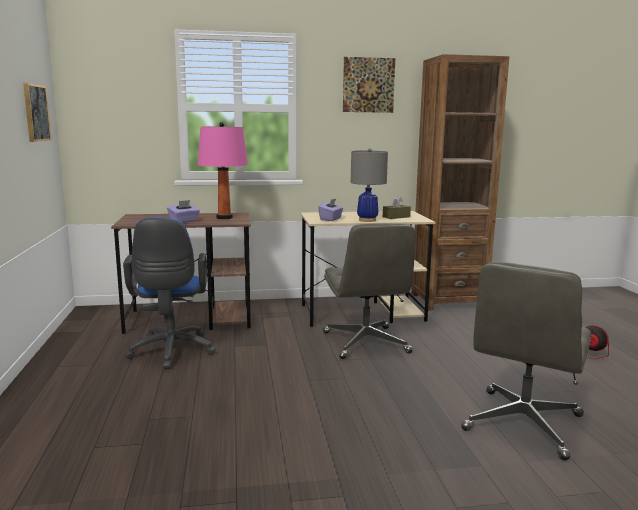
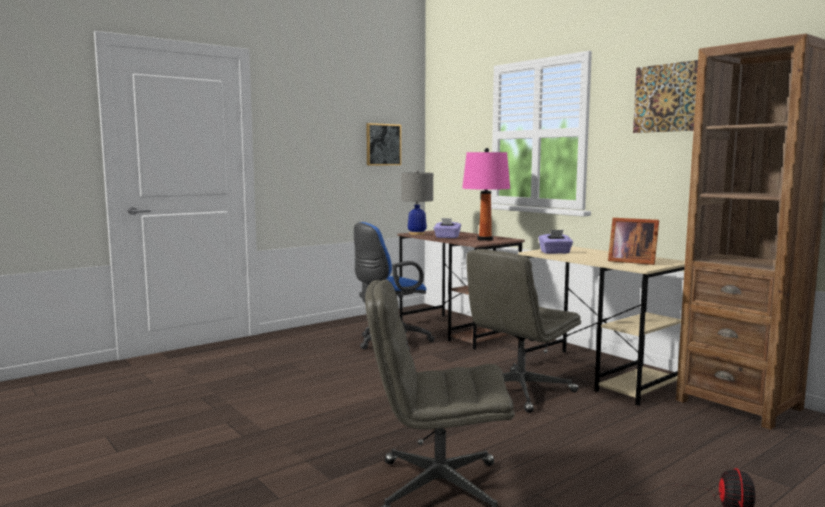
camera: 60 degrees right, 5 degrees down
(367, 220) = (582, 258): grey table lamp -> grey table lamp (417, 234)
(396, 217) = (630, 261): brown tissue box -> picture frame

